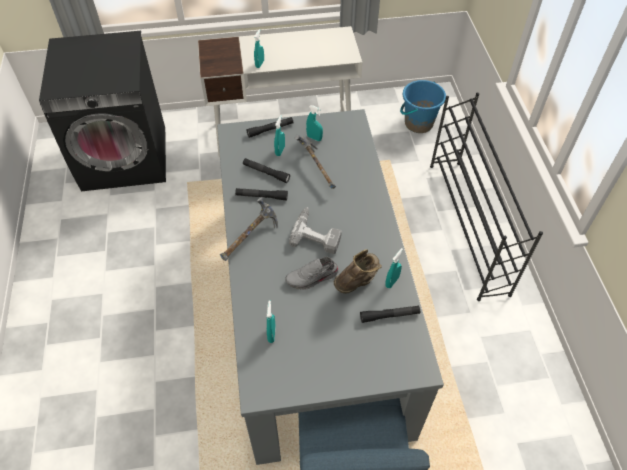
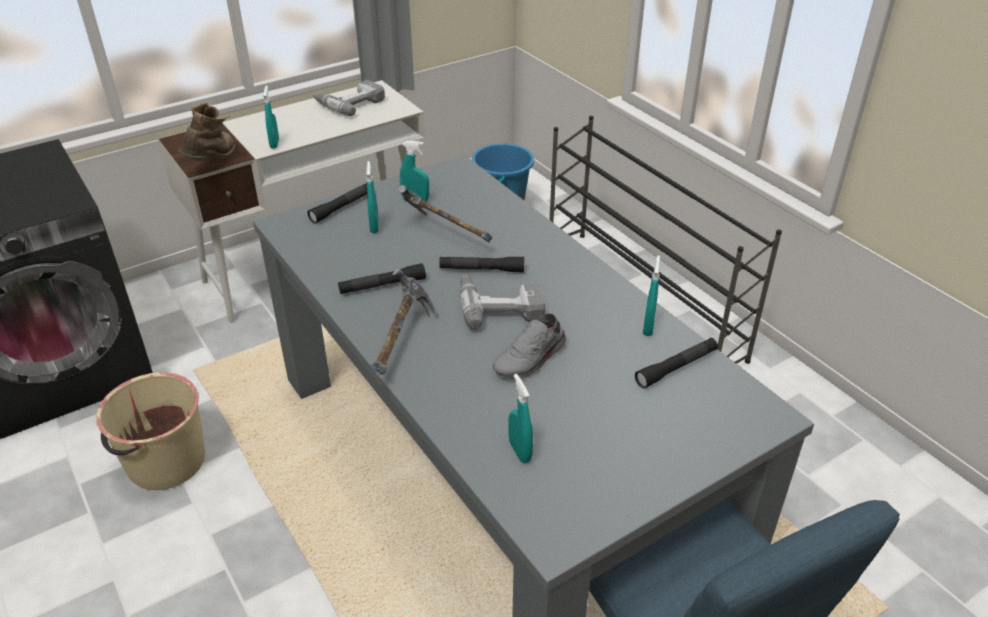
camera: 25 degrees left, 15 degrees down
(151, 235) = (165, 462): none -> beige bucket
(266, 173) = (370, 256): black flashlight -> black flashlight (482, 269)
(320, 41) = (349, 103): none -> power drill
(358, 282) = (601, 342): brown boot -> brown boot (213, 163)

